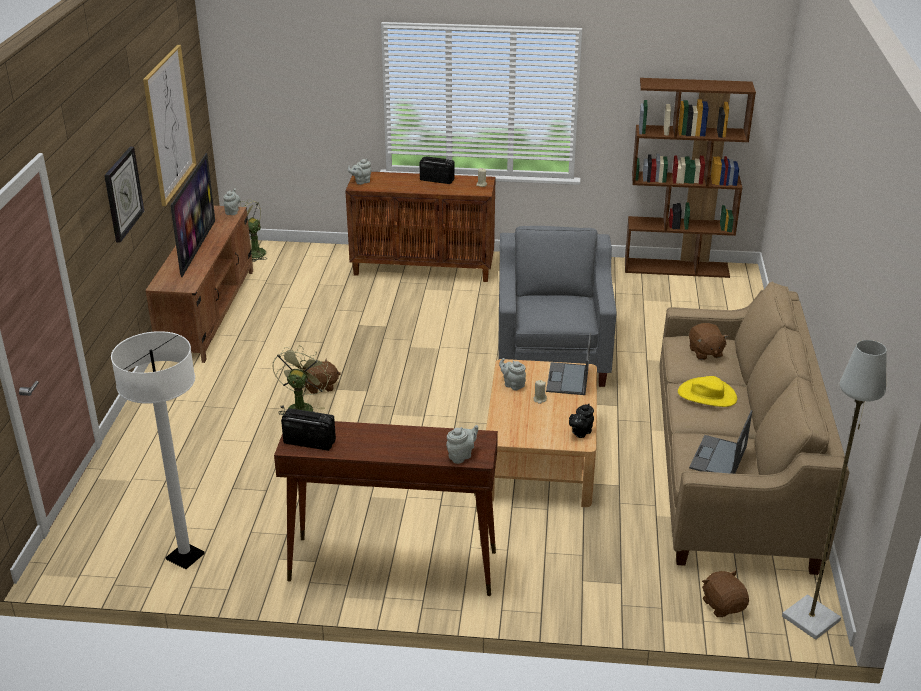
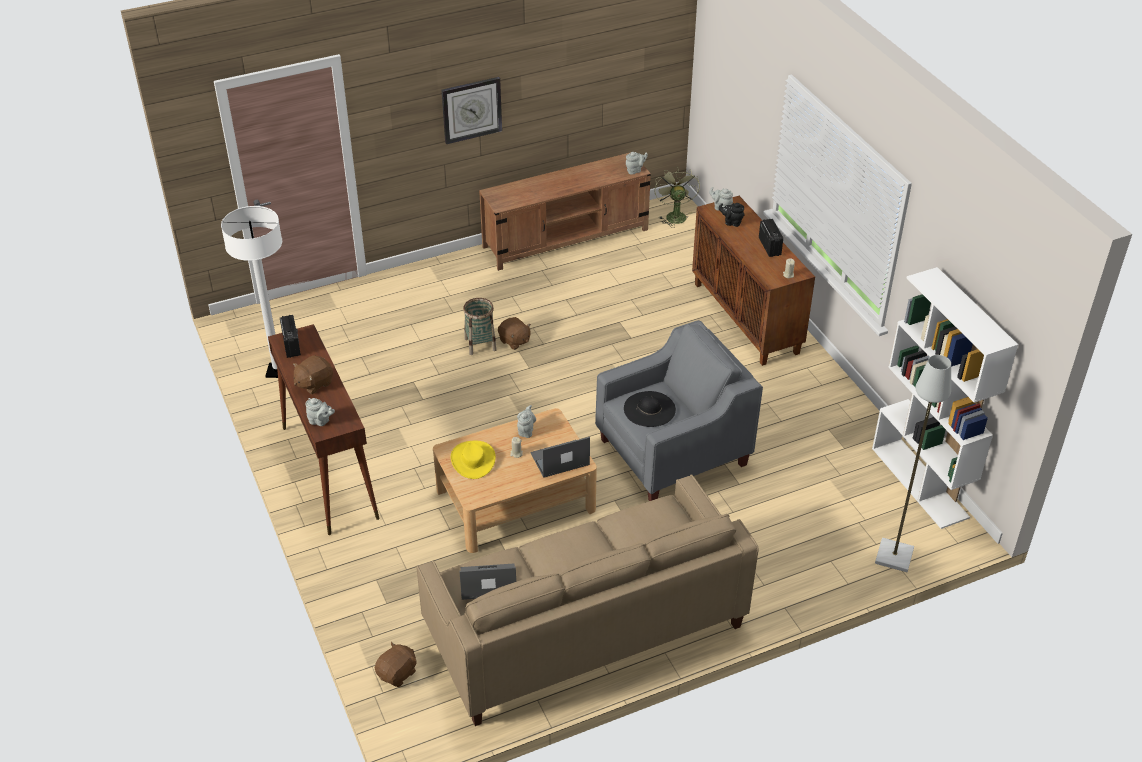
camera: 60 degrees right, 10 degrees up
(169, 124) = (590, 73): picture -> none
(196, 248) = (561, 182): television -> none
(301, 407) = (480, 344): green fan -> basket
(553, 310) = (649, 409): none -> black hat
(580, 432) = (486, 493): black teapot -> black teapot (731, 222)
(677, 268) = (920, 482): brown bookcase -> white bookcase
(705, 352) = (654, 527): brown plush toy -> brown plush toy (314, 383)
(707, 395) = (580, 548): yellow hat -> yellow hat (473, 460)
(812, 618) = (415, 735): grey floor lamp -> grey floor lamp (895, 557)

